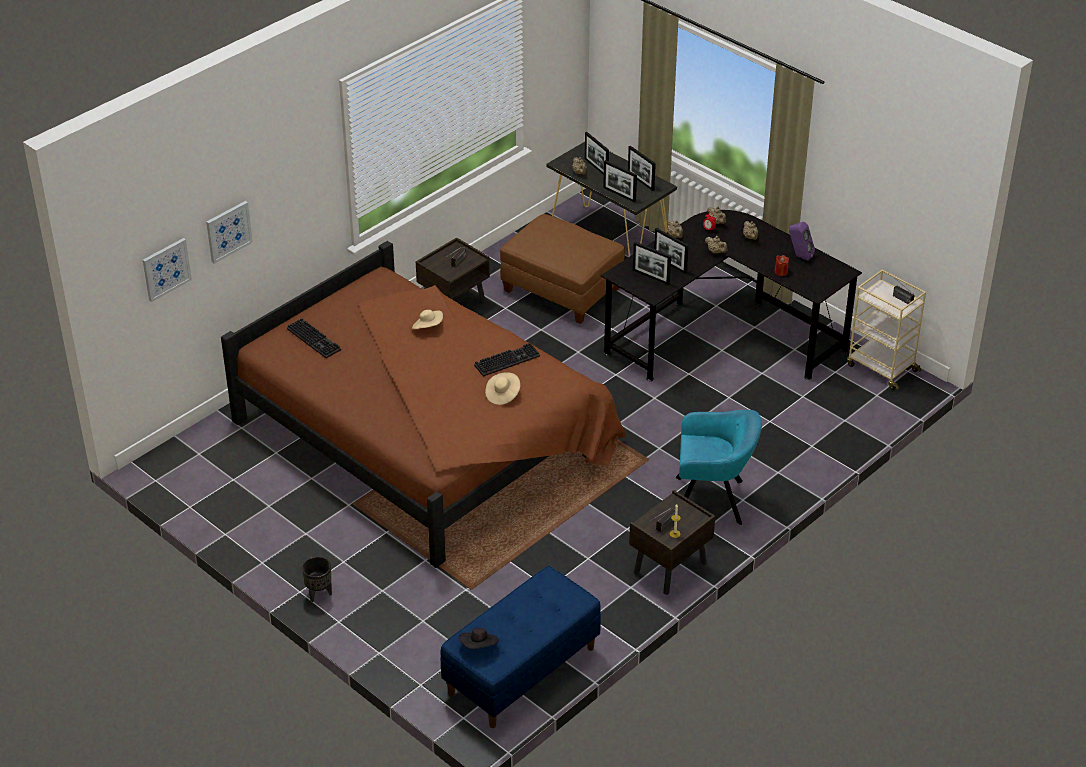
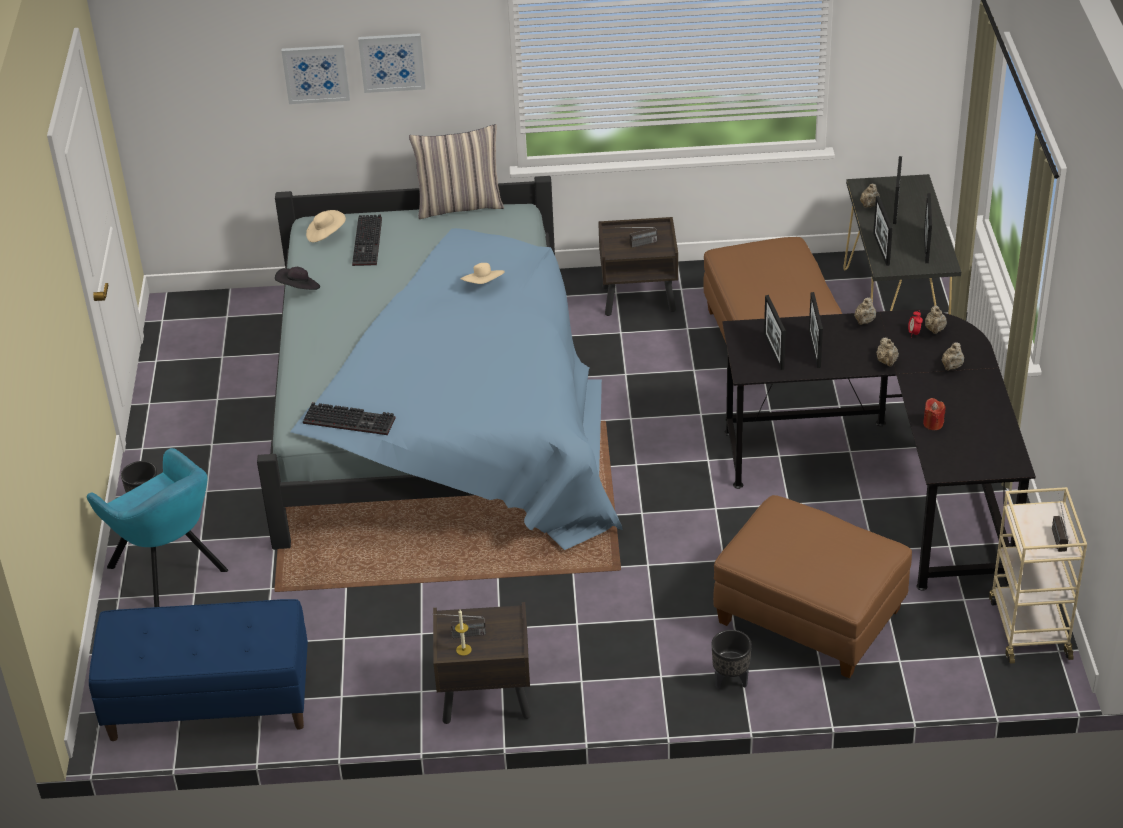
camera: 45 degrees right, 0 degrees up
(166, 269) = (220, 84): picture -> picture (392, 62)
(340, 288) = (460, 205): none -> pillow
(426, 436) = (438, 415): brown bed -> blue bed
(479, 646) = (127, 636): black hat -> black hat (299, 289)
(502, 395) = (455, 392): beige hat -> beige hat (325, 234)
(507, 360) = (509, 359): keyboard -> keyboard (351, 420)
(712, 500) = (628, 655): turquoise armchair -> turquoise armchair (170, 571)
(775, 425) = (810, 617): none -> brown ottoman
(779, 480) = (730, 680): none -> black planter
(799, 256) = (981, 418): purple speaker -> none

